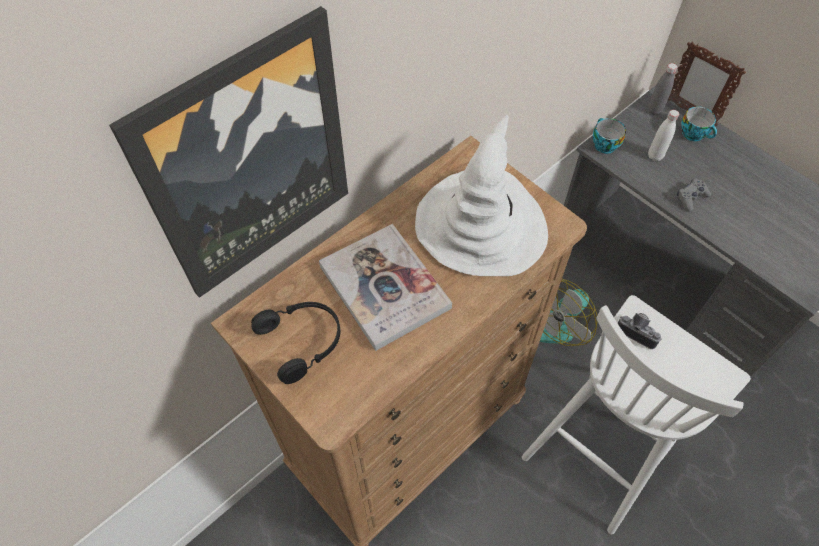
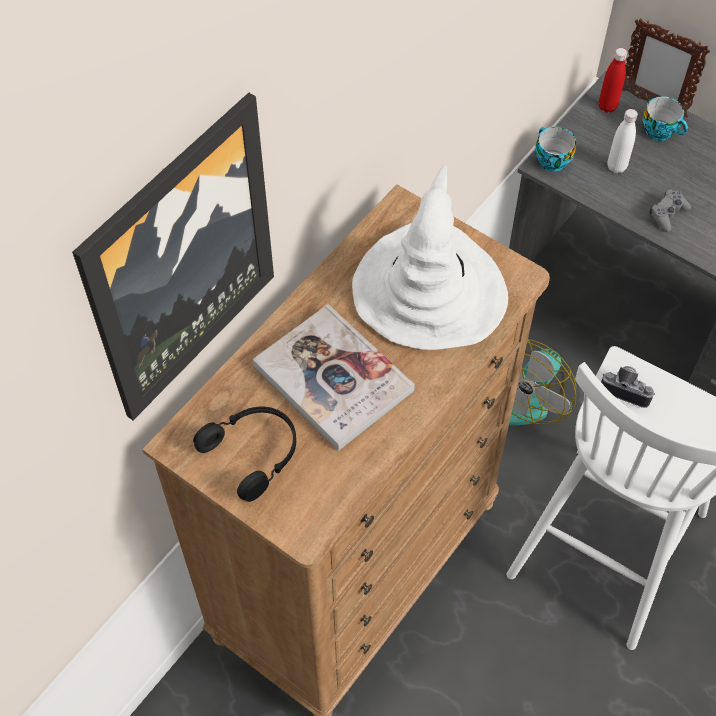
camera: 10 degrees left, 0 degrees up
(654, 111) = (607, 107): grey bottle -> red bottle

